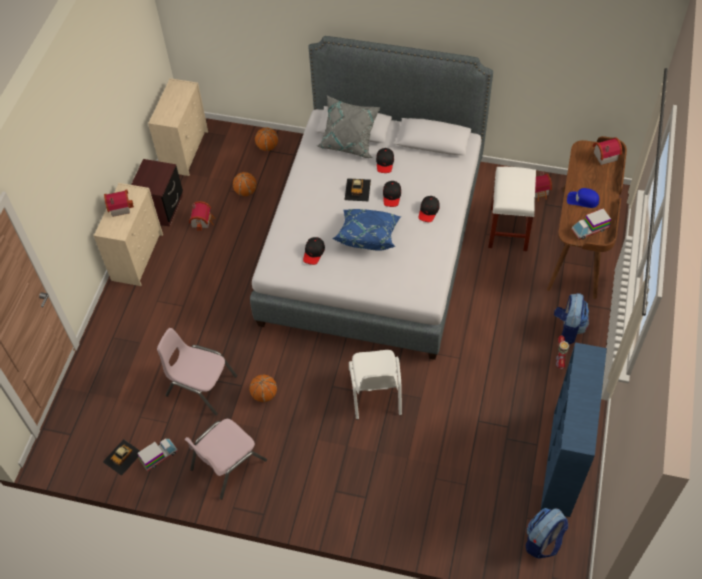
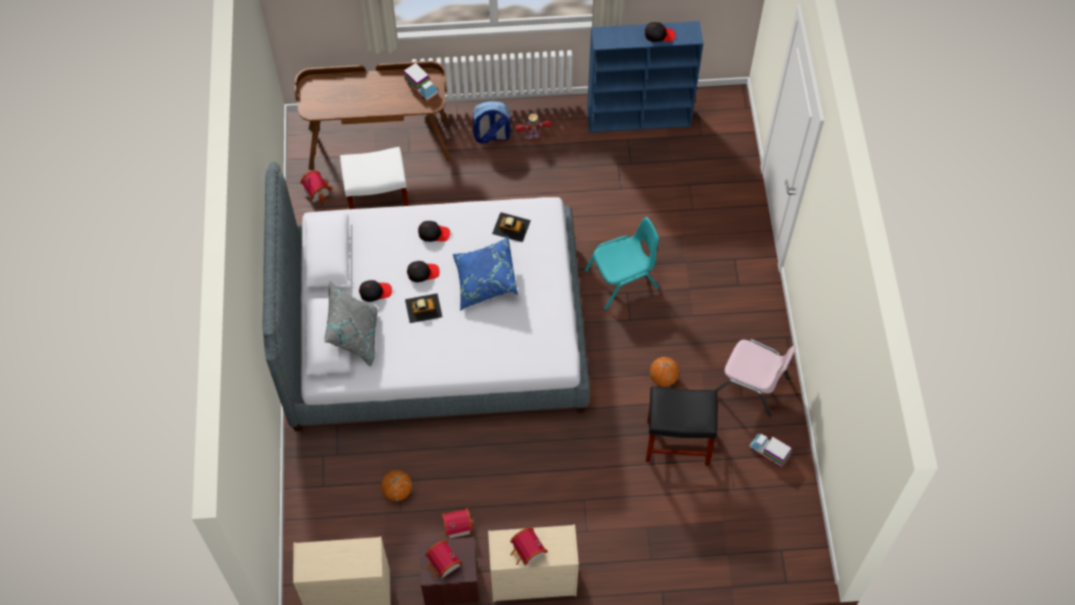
camera: 110 degrees left, 5 degrees up
(122, 457) = (784, 486): toy car -> toy car (511, 226)
(201, 386) = (676, 442): pink chair -> black stool
(267, 147) = (317, 491): basketball -> none
(314, 253) = (526, 324): black cap -> black cap (659, 35)
(375, 392) = (622, 280): white chair -> turquoise chair
(542, 541) = (718, 119): backpack -> none
(582, 200) = (384, 99): blue cap -> none
(604, 155) = (316, 90): toy house -> toy house (443, 565)

